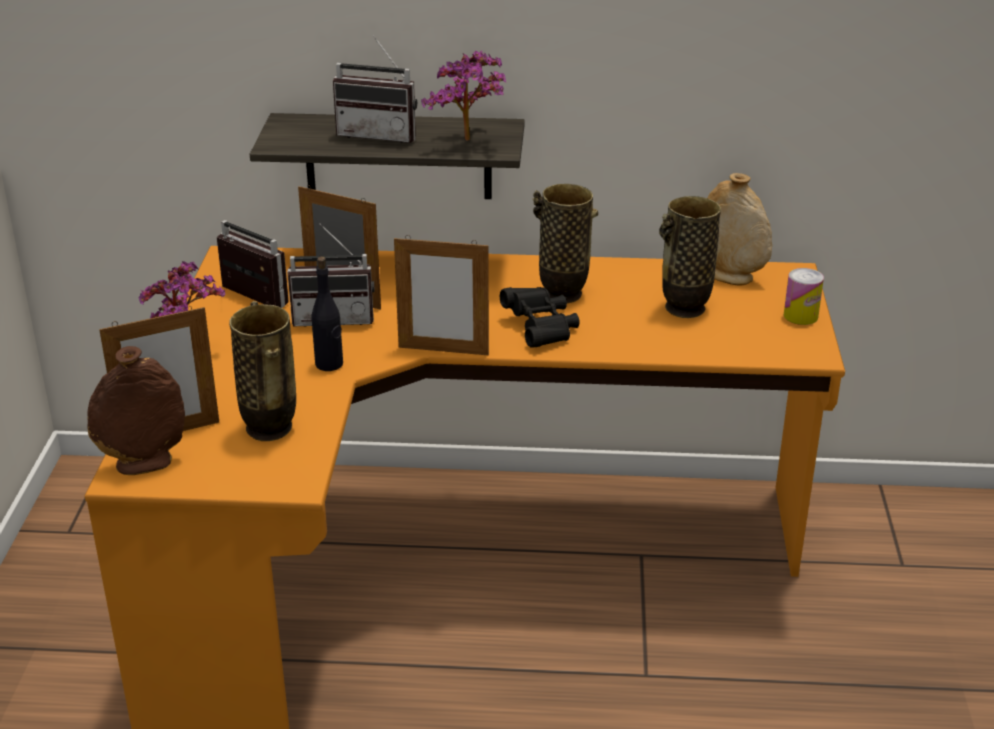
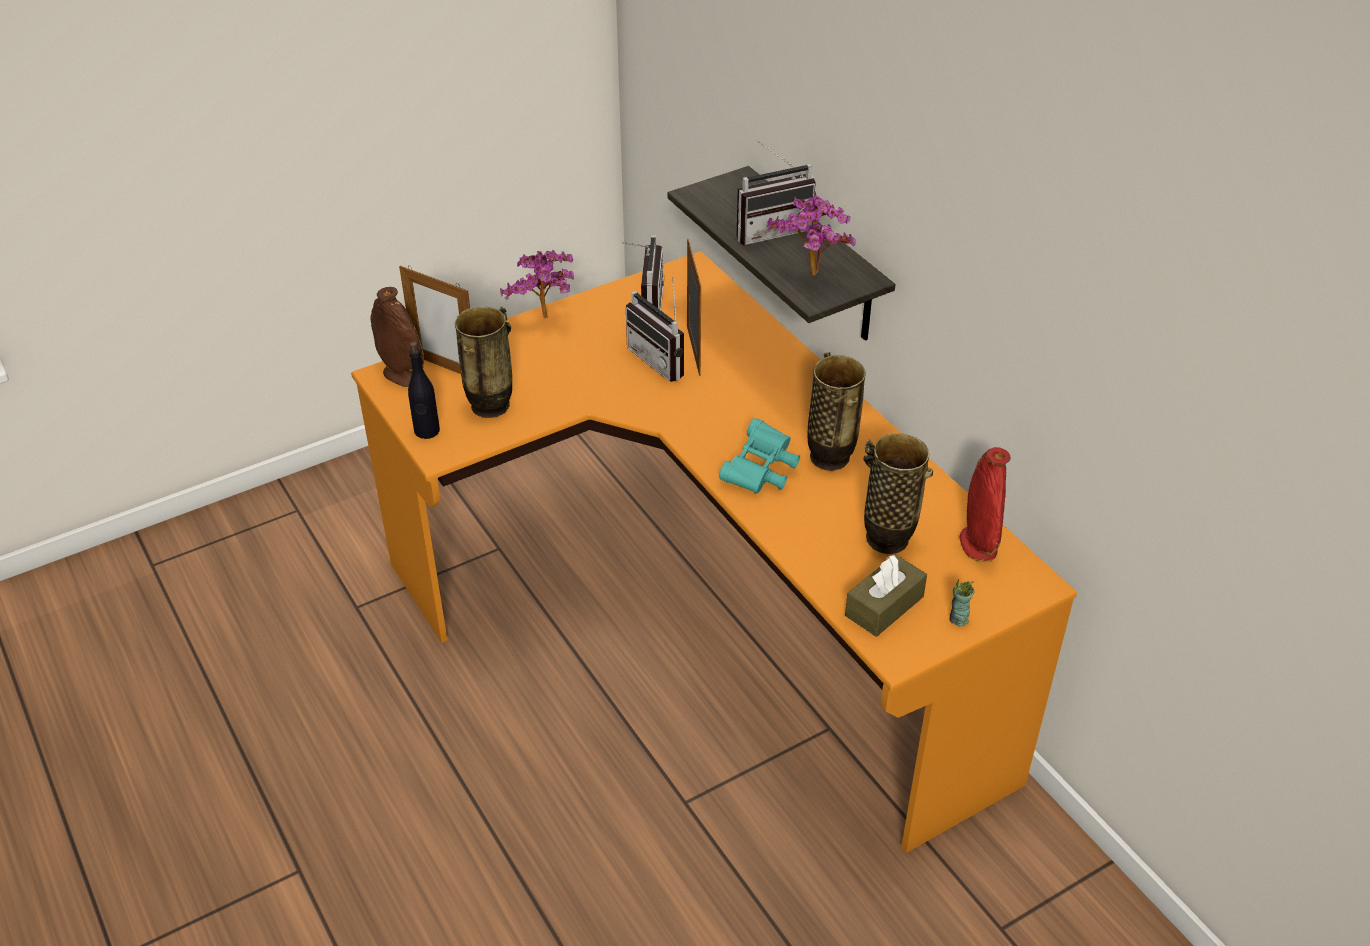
camera: 55 degrees right, 10 degrees up
(329, 364) = (597, 391): black bottle -> black bottle (427, 431)
(380, 134) = (771, 230): radio -> radio turned 90 degrees counterclockwise
(443, 351) = (673, 436): picture frame -> none
(541, 329) = (761, 471): black binoculars -> turquoise binoculars
(730, 277) = (978, 545): beige vase -> red vase
(757, 339) = (884, 606): none -> brown tissue box
(800, 316) = (958, 619): can -> cup

